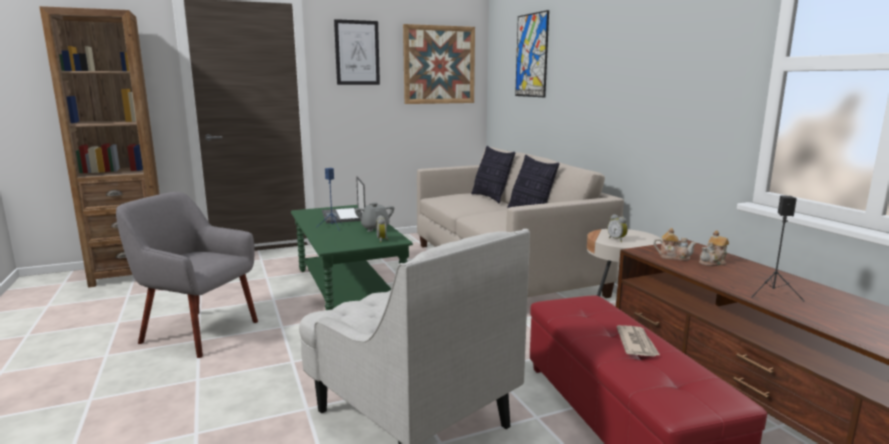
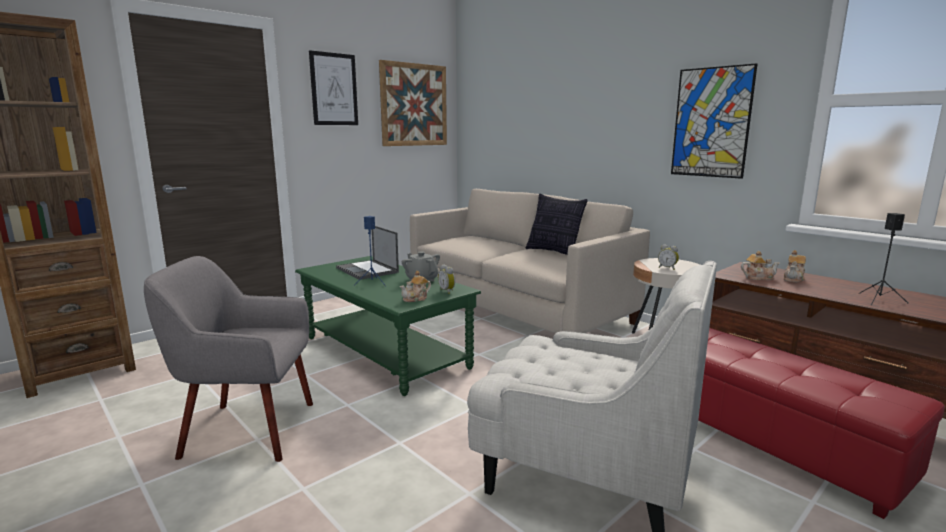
camera: 20 degrees left, 0 degrees up
(348, 243) = (416, 299): none -> teapot
(491, 198) = (495, 239): pillow -> none
(531, 55) = (520, 96): picture -> picture (711, 122)
(637, 343) = (782, 361): newspaper -> none

